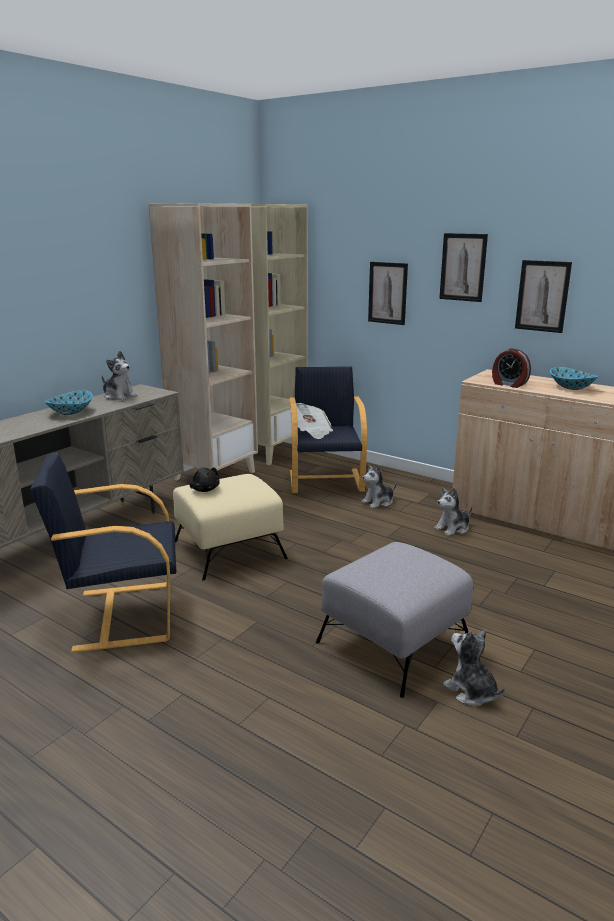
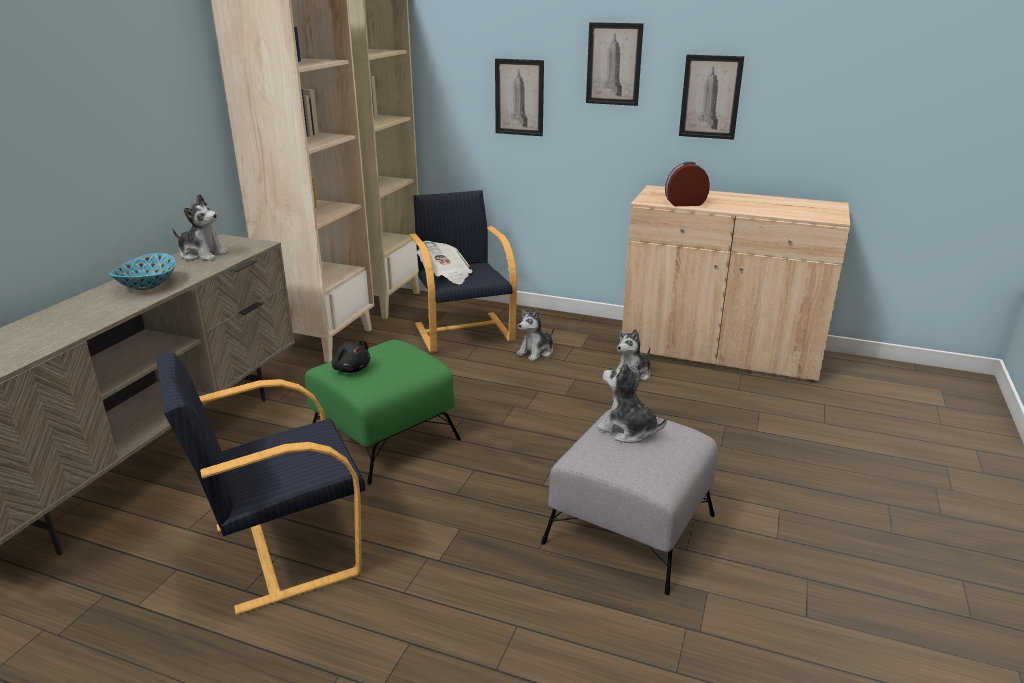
camera: 15 degrees left, 5 degrees up
(230, 549) = (385, 437): beige ottoman -> green ottoman
(471, 692) = (737, 573): plush toy -> plush toy (628, 431)
(509, 384) = (685, 203): alarm clock -> alarm clock turned 150 degrees clockwise
(571, 387) = (752, 202): bowl -> none

